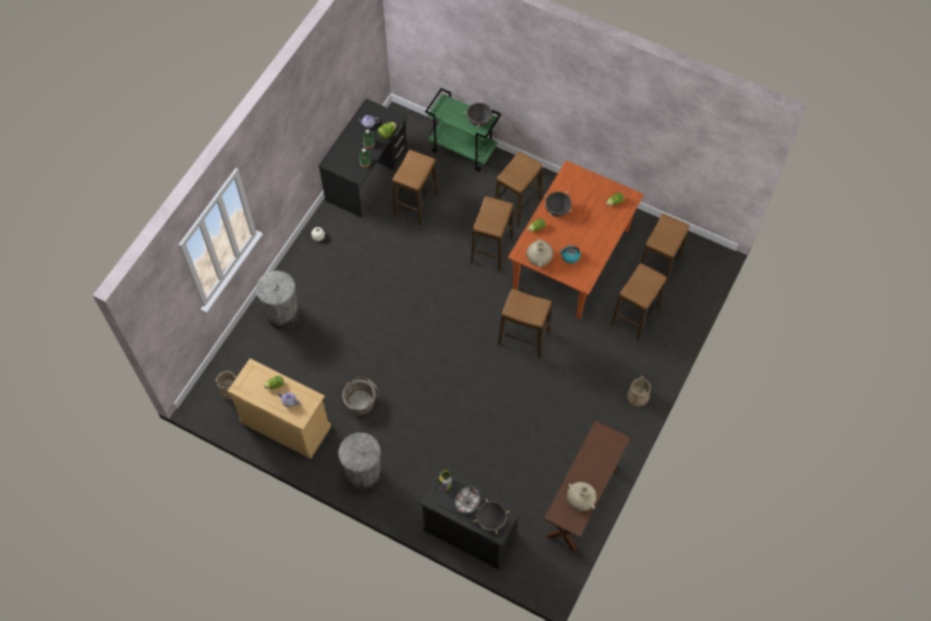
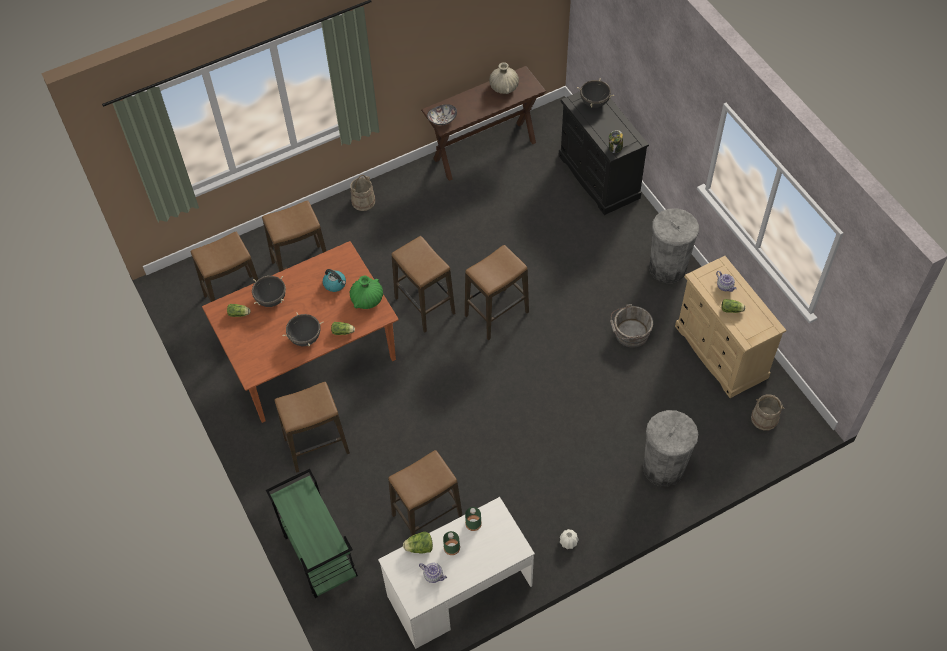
camera: 145 degrees left, 5 degrees down
(366, 175) = (459, 591): black desk -> white desk
(467, 502) = (605, 124): bowl -> bowl (442, 120)
(479, 121) = (296, 503): black cooking pot -> black cooking pot (271, 299)
(491, 249) = (384, 413): stool -> stool (496, 314)
(539, 258) = (367, 299): beige vase -> green vase

